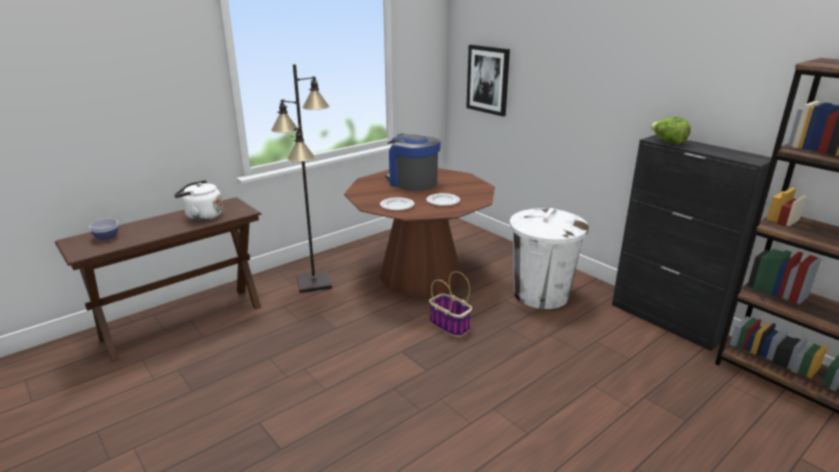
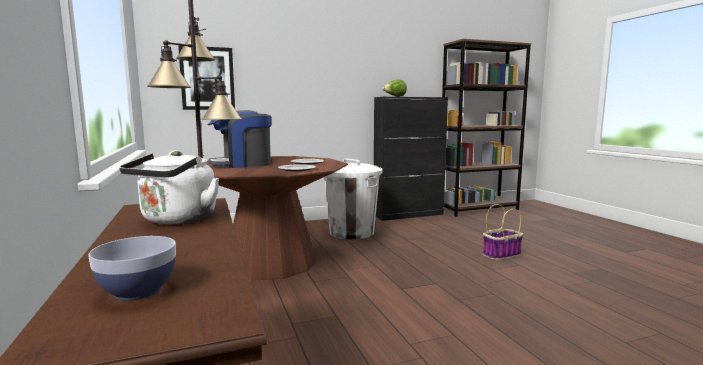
camera: 70 degrees left, 15 degrees down
(450, 325) = (372, 264): basket -> basket (501, 254)

